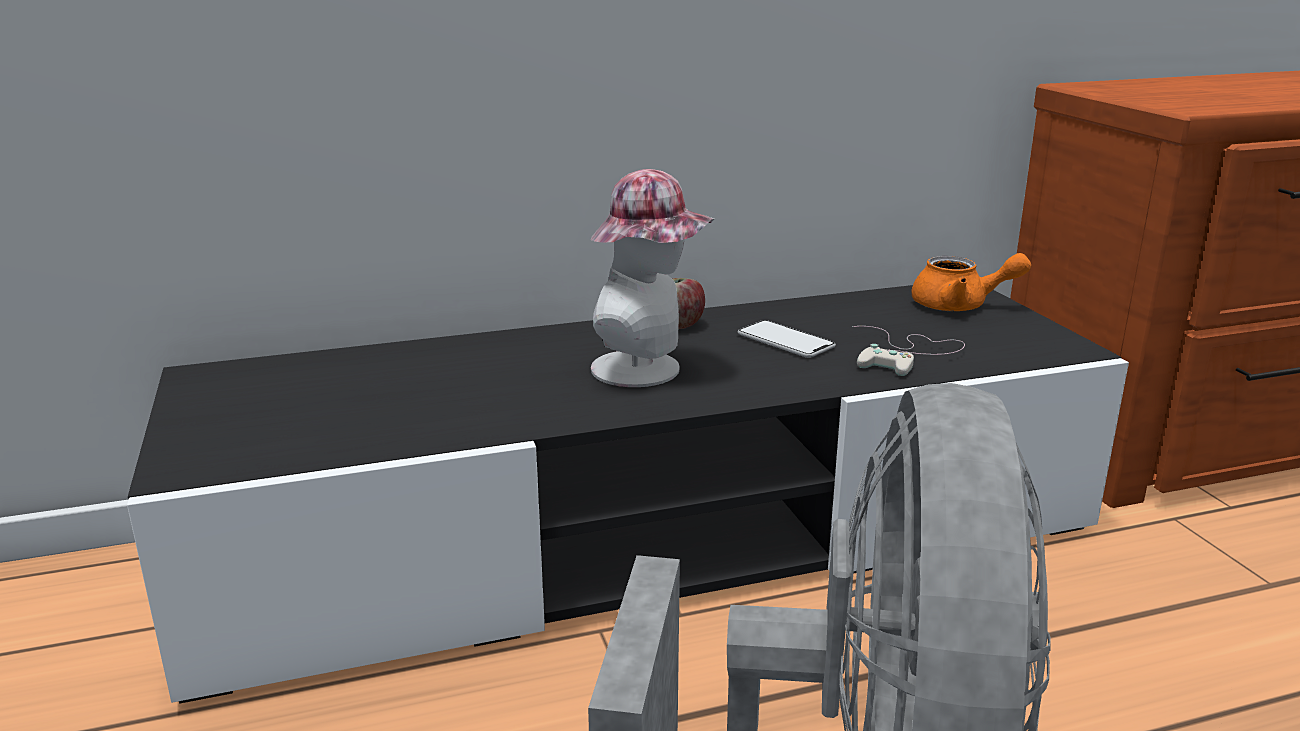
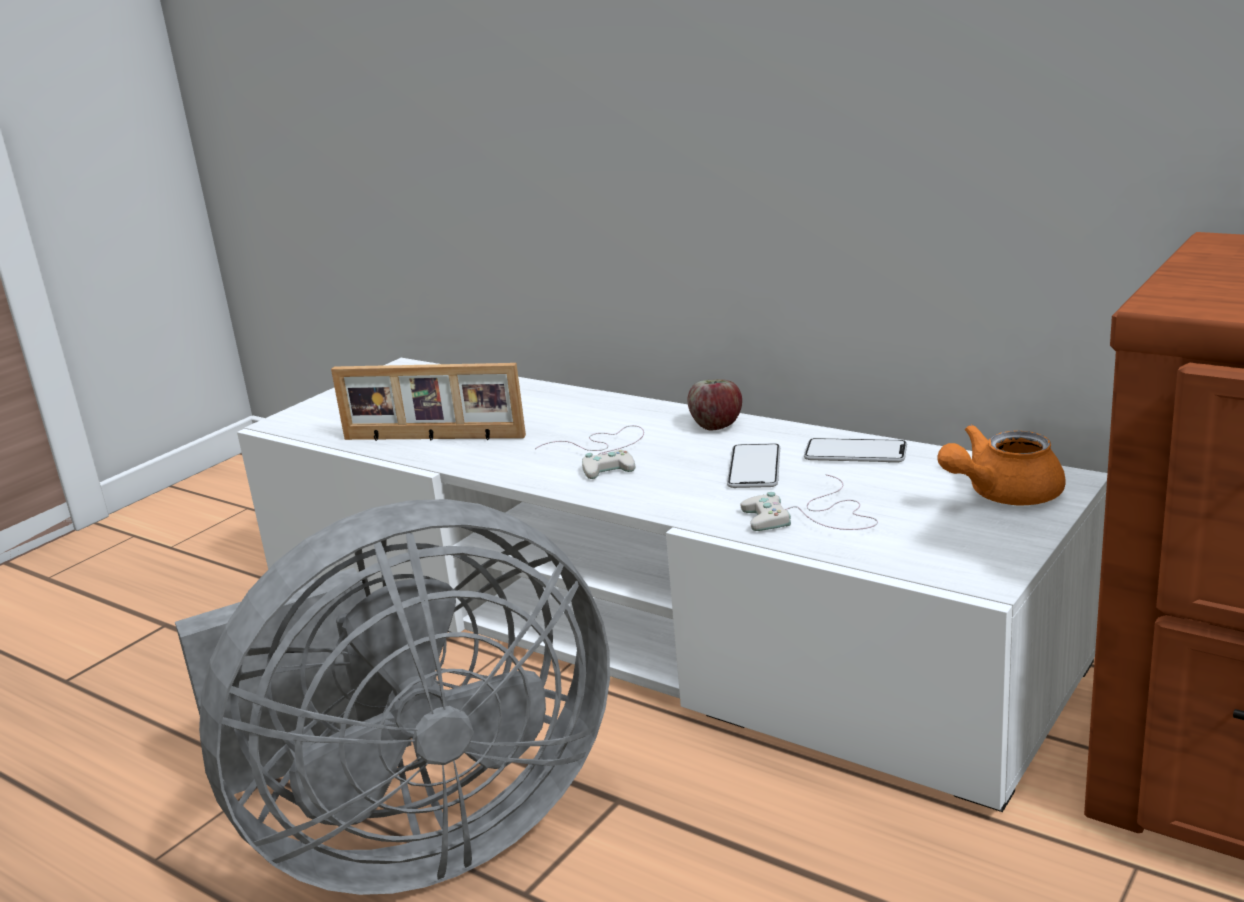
camera: 55 degrees right, 0 degrees up
(441, 417) = (433, 438): none -> picture frame
(648, 370) = (605, 453): hat -> white game controller
(650, 539) = (638, 617): black tv stand -> white tv stand
(819, 311) = (855, 453): none -> phone
(960, 306) = (1001, 494): orange teapot -> orange teapot turned 90 degrees clockwise

